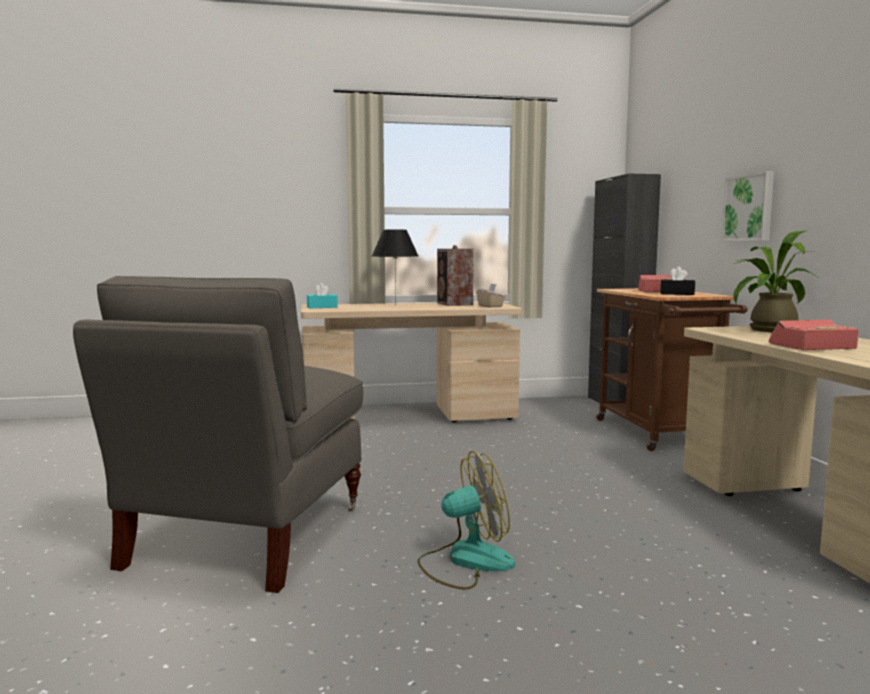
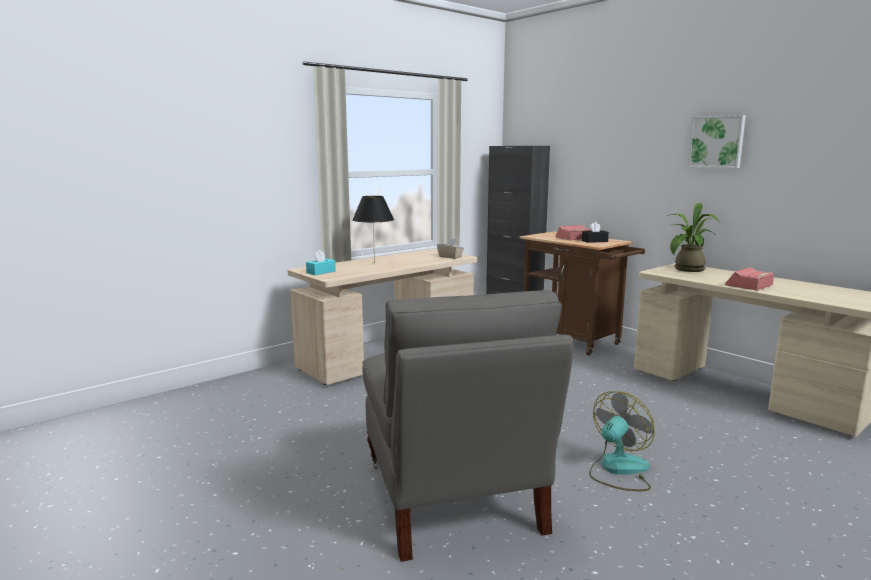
camera: 30 degrees left, 5 degrees up
(454, 304) = (413, 256): speaker -> none
(749, 208) = (643, 181): picture -> picture (717, 142)

